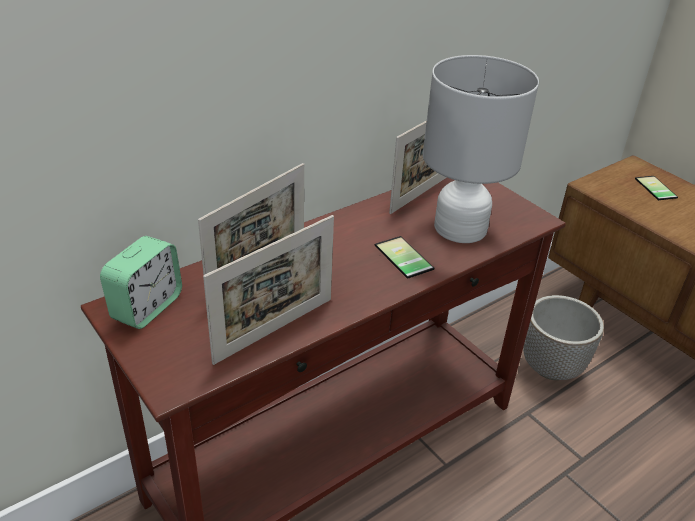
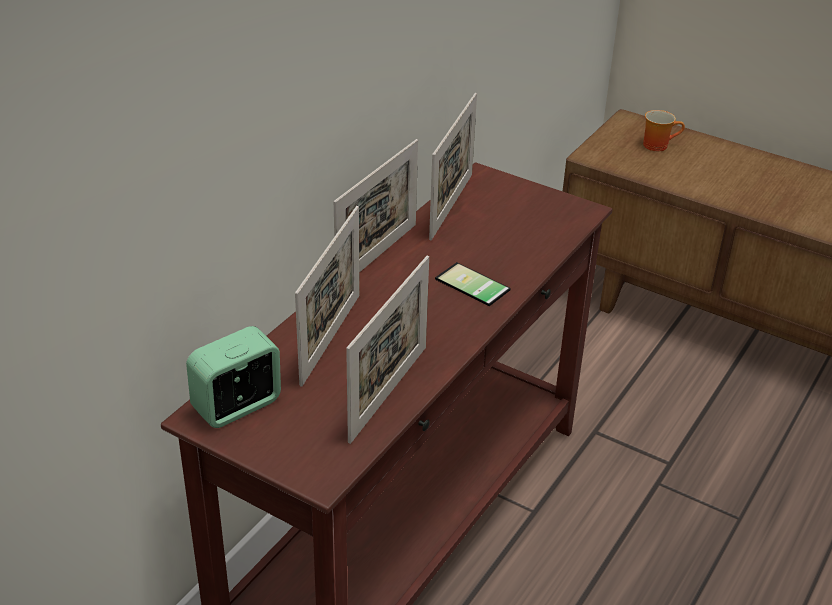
camera: 20 degrees left, 0 degrees up
(147, 307) = (237, 406): alarm clock -> alarm clock turned 135 degrees counterclockwise
(338, 216) = (377, 256): none -> picture frame
(460, 228) = (511, 239): grey table lamp -> none
(551, 367) = (599, 374): planter -> none
(653, 188) = (658, 144): phone -> mug

